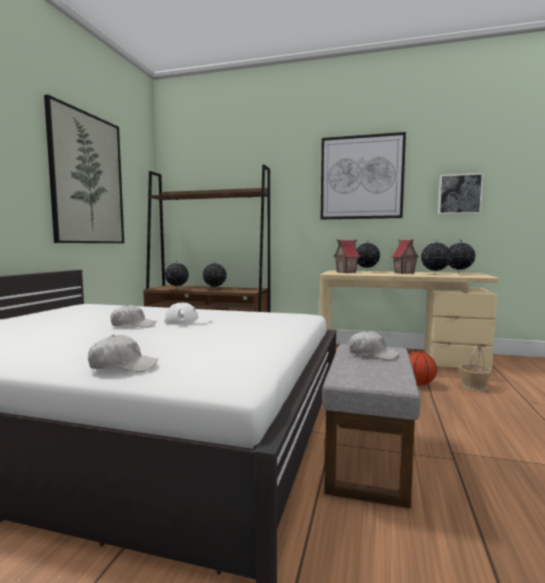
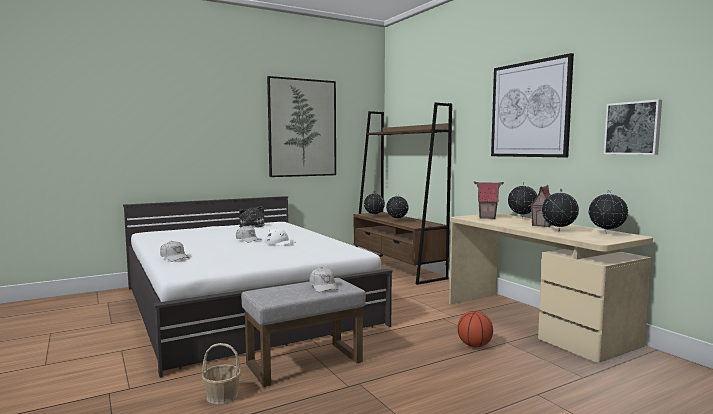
camera: 45 degrees right, 0 degrees up
(63, 312) = (251, 226): none -> plush toy
(474, 386) = (525, 366): basket -> basket (222, 396)

